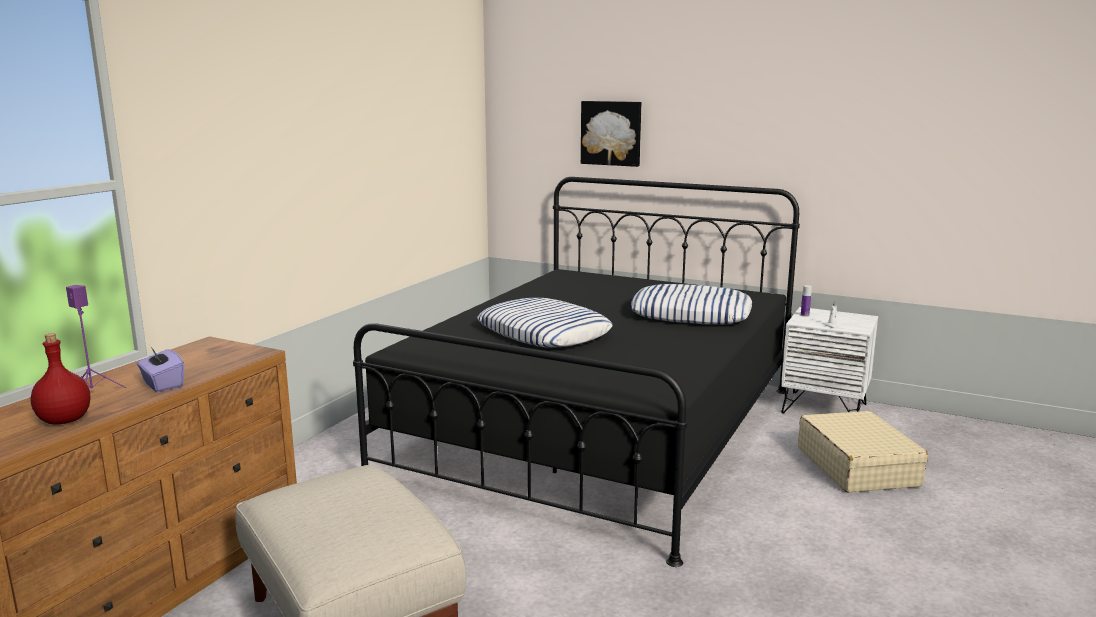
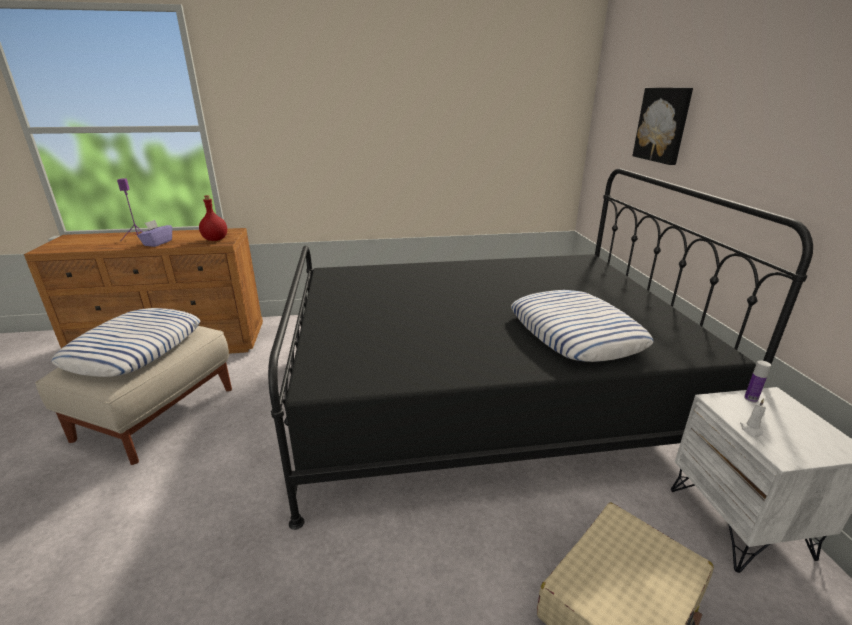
camera: 55 degrees right, 10 degrees up
(65, 420) = (98, 245): red bottle -> red bottle (216, 239)
(544, 333) = (426, 295): pillow -> pillow (135, 349)

